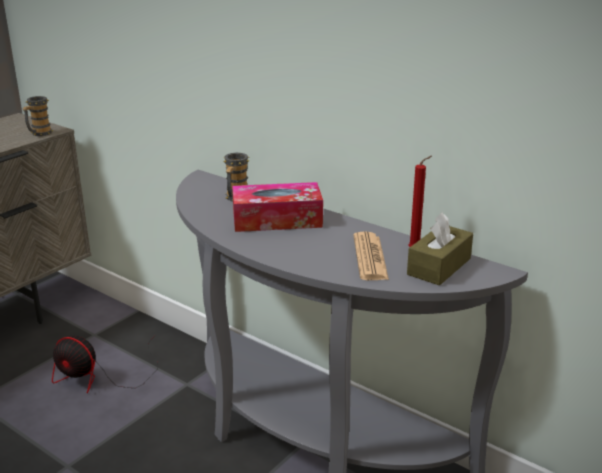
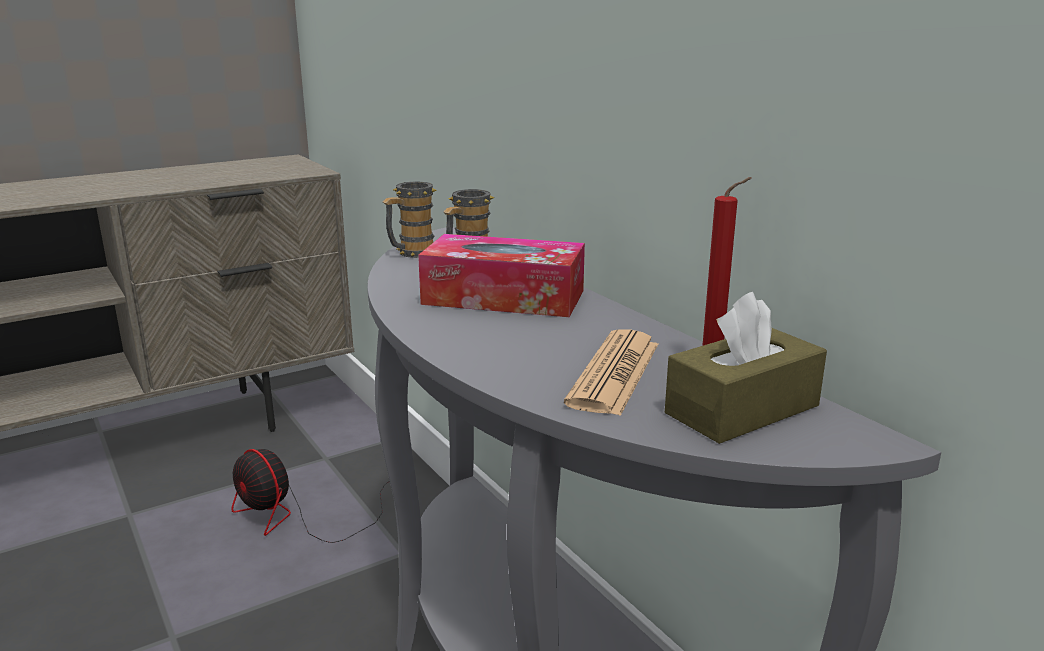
camera: 20 degrees right, 5 degrees down
(39, 134) = (293, 173): mug -> mug (411, 253)

